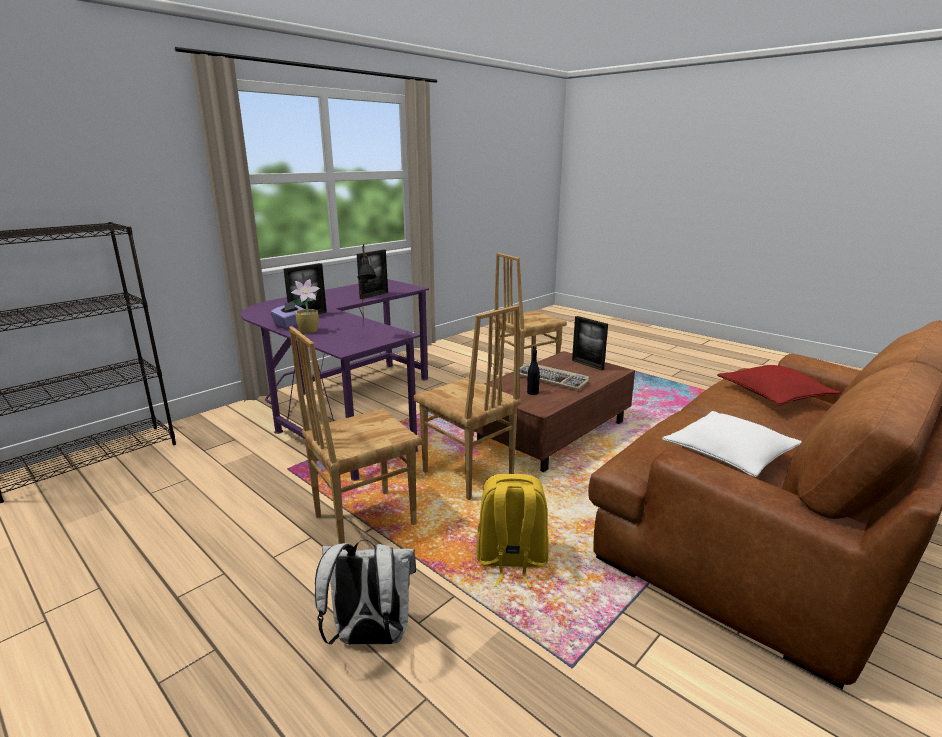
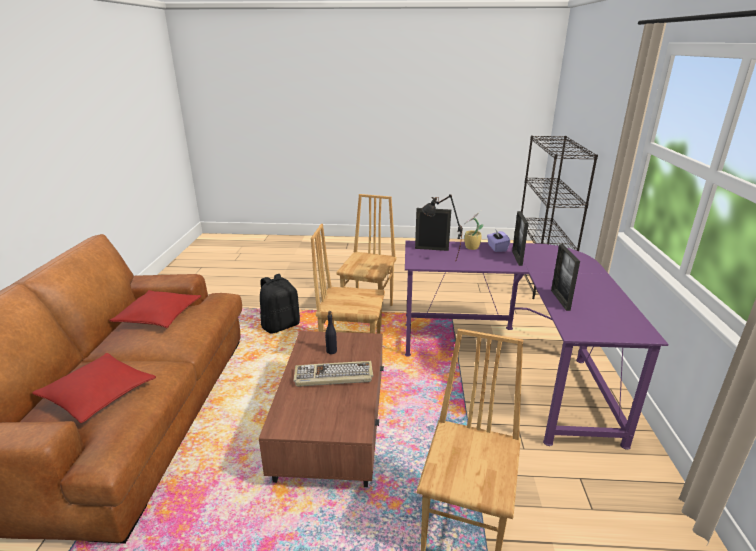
camera: 140 degrees right, 5 degrees up
(369, 638) = (309, 288): white backpack -> none
(511, 561) = (281, 325): yellow backpack -> black backpack
(587, 365) = (318, 421): picture frame -> picture frame (431, 249)
(729, 454) = (159, 316): white pillow -> red pillow

